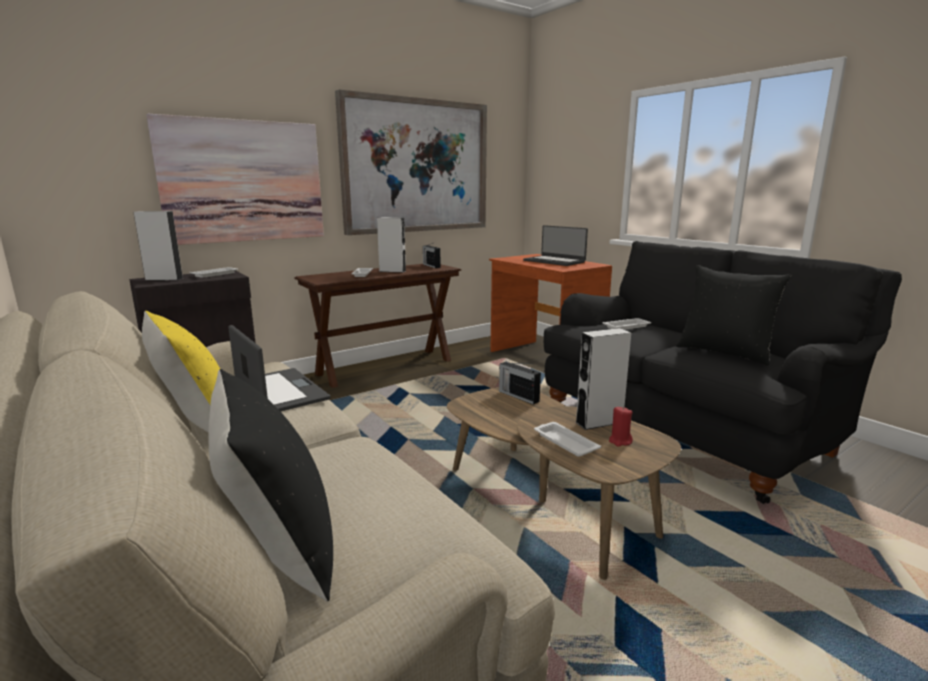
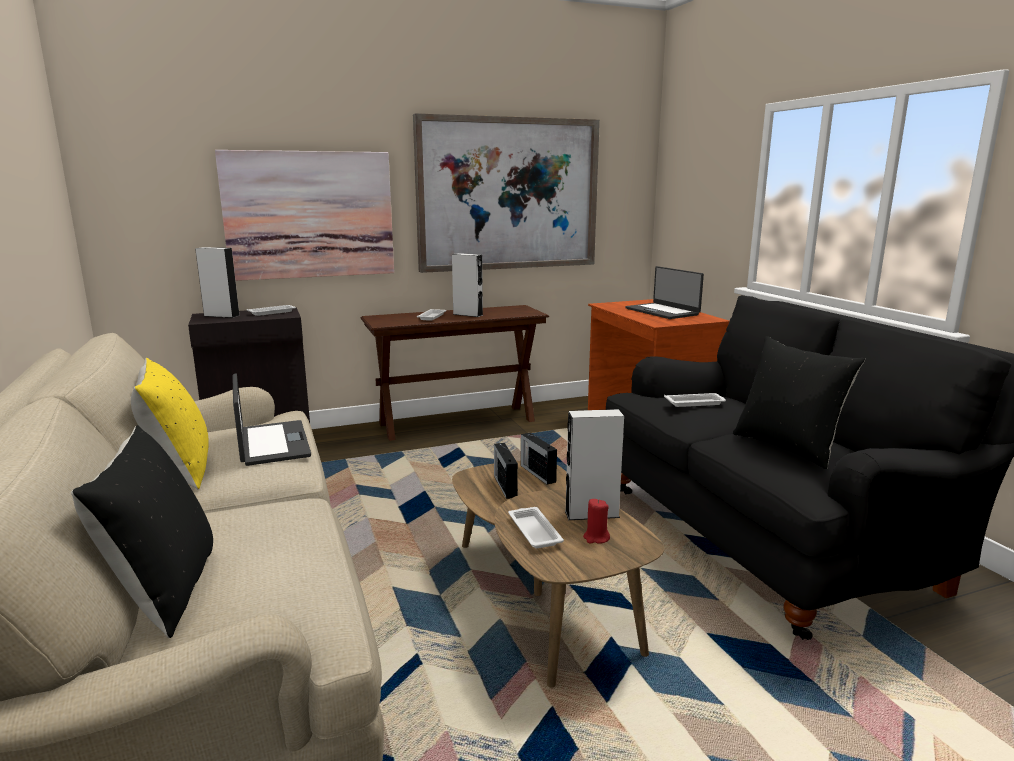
camera: 15 degrees right, 0 degrees up
(431, 266) = (518, 309): radio -> radio (505, 486)

